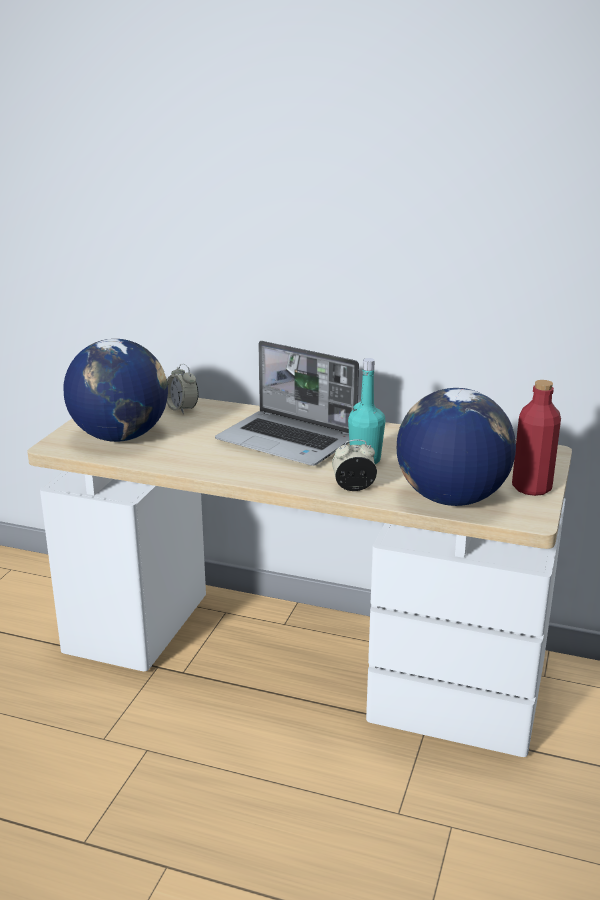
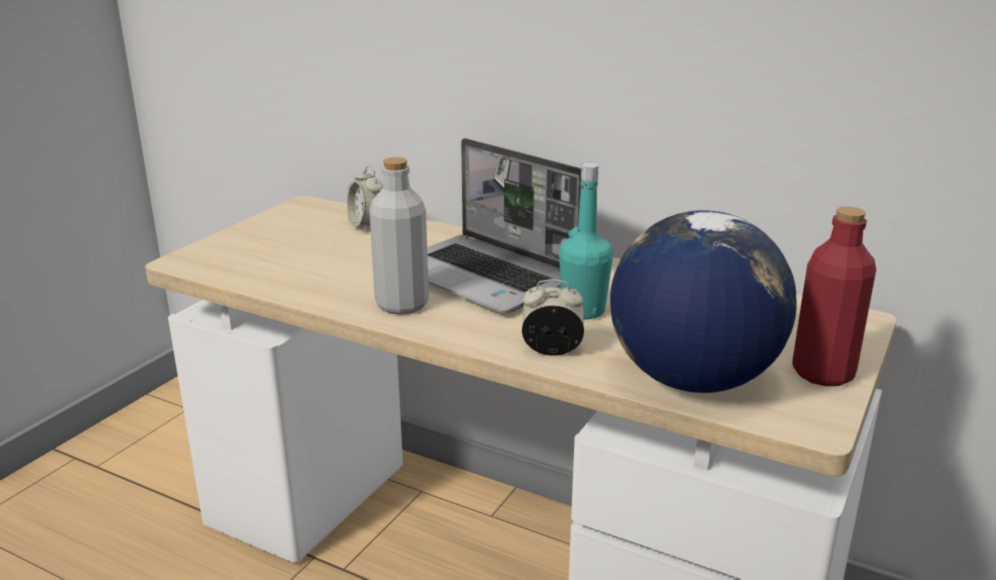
camera: 10 degrees right, 0 degrees up
(120, 436) = (271, 255): globe -> none
(237, 465) = (402, 304): none -> grey bottle

